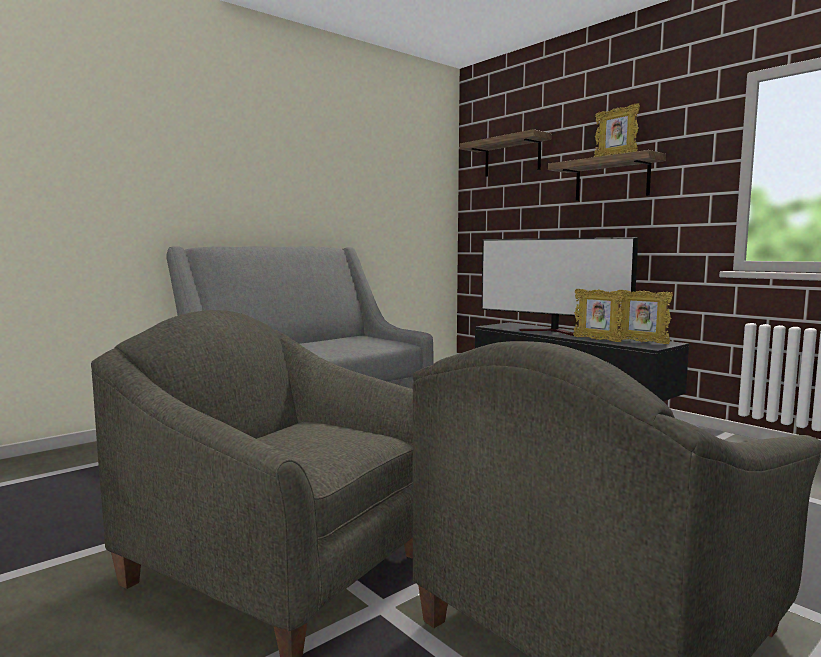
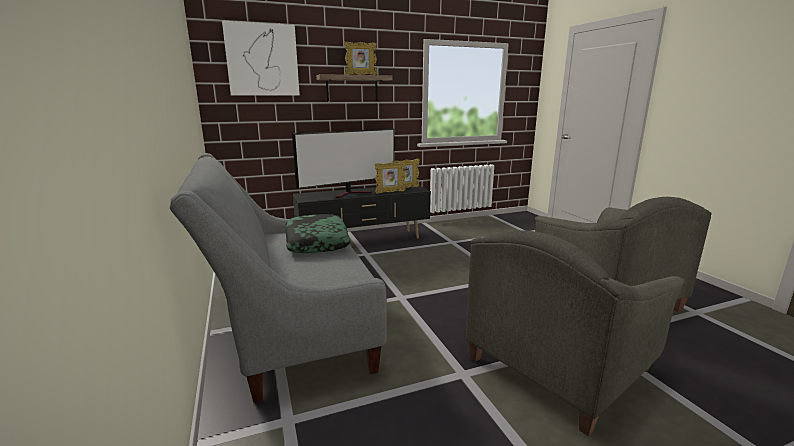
camera: 70 degrees left, 10 degrees up
(357, 345) = (316, 242): none -> pillow
(512, 156) = (262, 60): shelf -> picture

